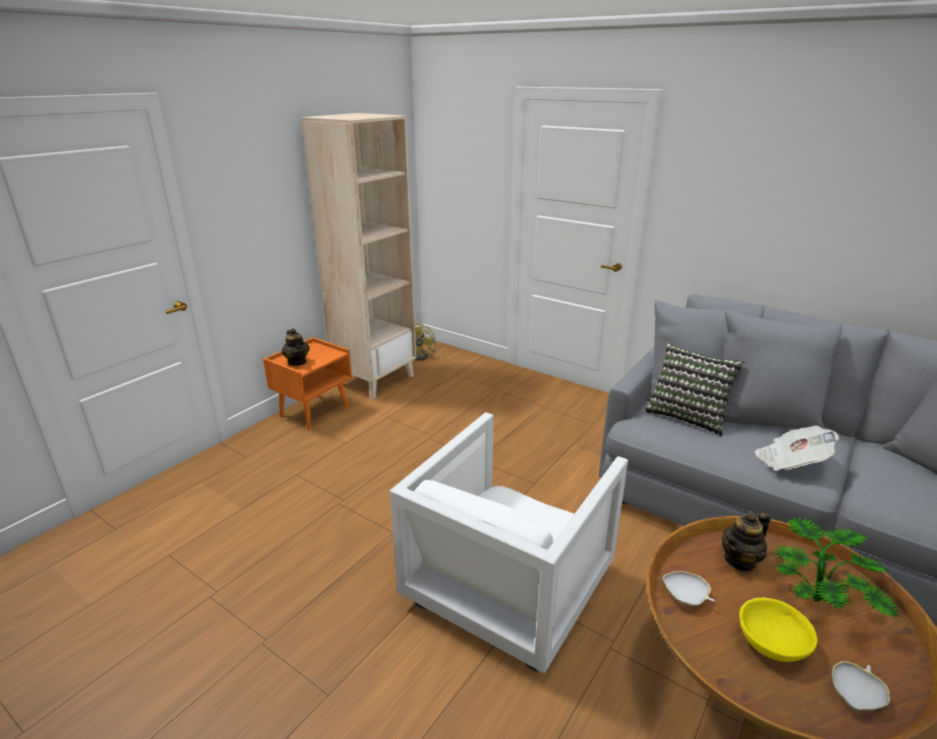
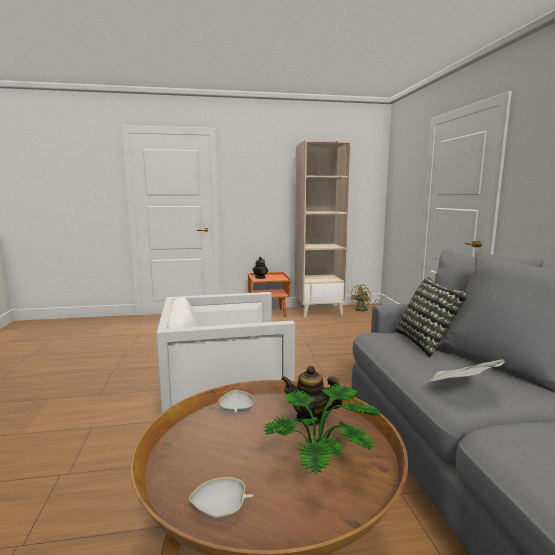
camera: 45 degrees right, 15 degrees down
(772, 644) = (232, 454): yellow bowl -> none

